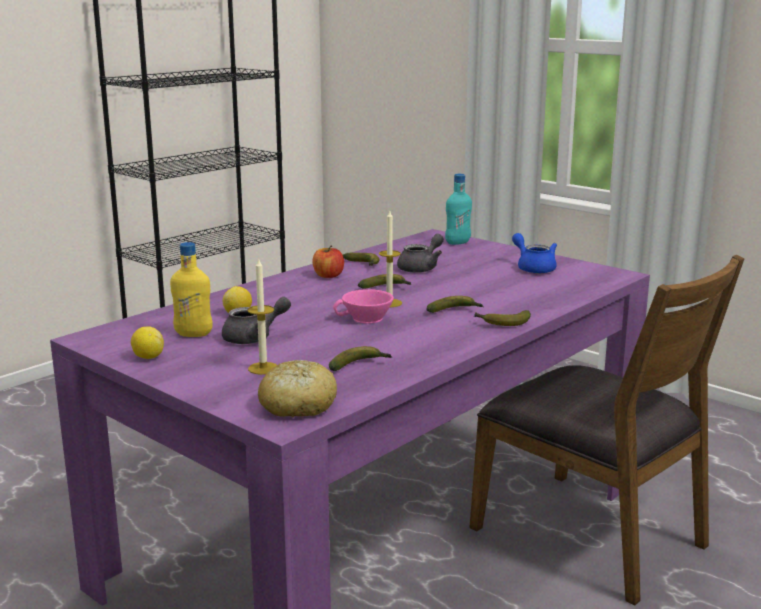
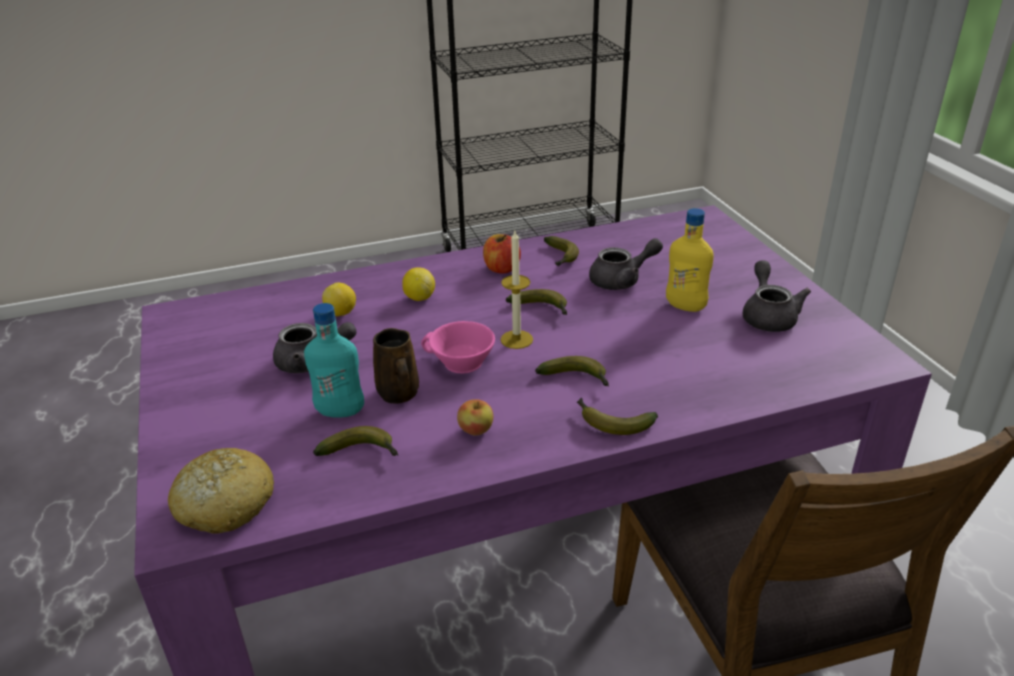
camera: 30 degrees right, 15 degrees up
(148, 357) = (186, 363): lemon -> lemon (419, 297)
(193, 334) = (264, 337): yellow bottle -> yellow bottle (685, 306)
(263, 368) = (264, 421): candle -> none
(344, 339) = (399, 394): none -> brown mug
(422, 342) = (476, 430): none -> apple
(457, 242) = (717, 240): turquoise bottle -> turquoise bottle (340, 411)
(533, 268) = (768, 316): blue teapot -> grey teapot

